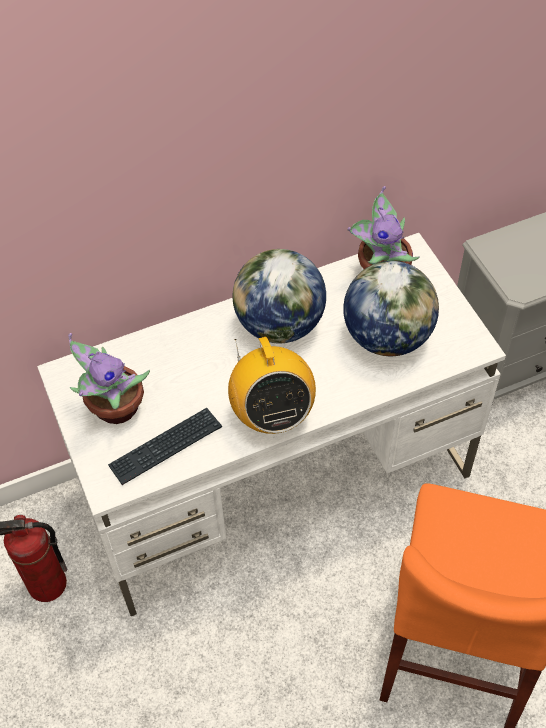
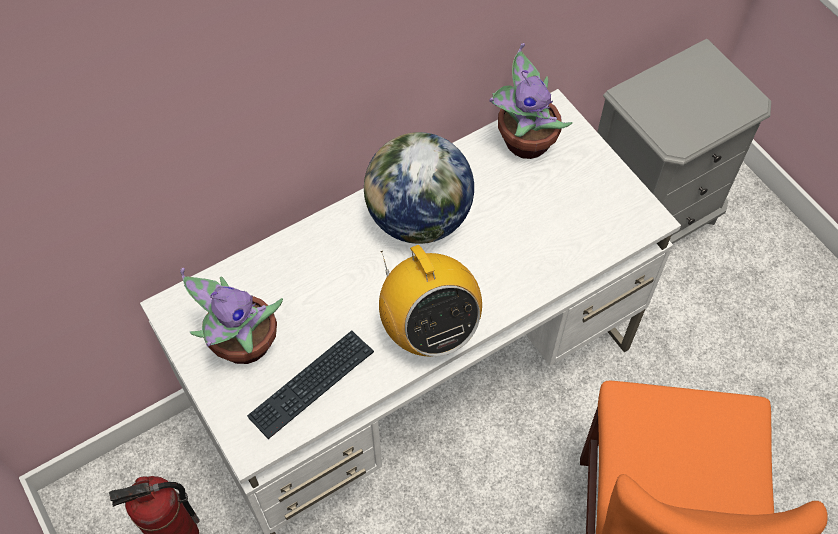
camera: 10 degrees left, 5 degrees up
(387, 337) = (544, 219): globe -> none

